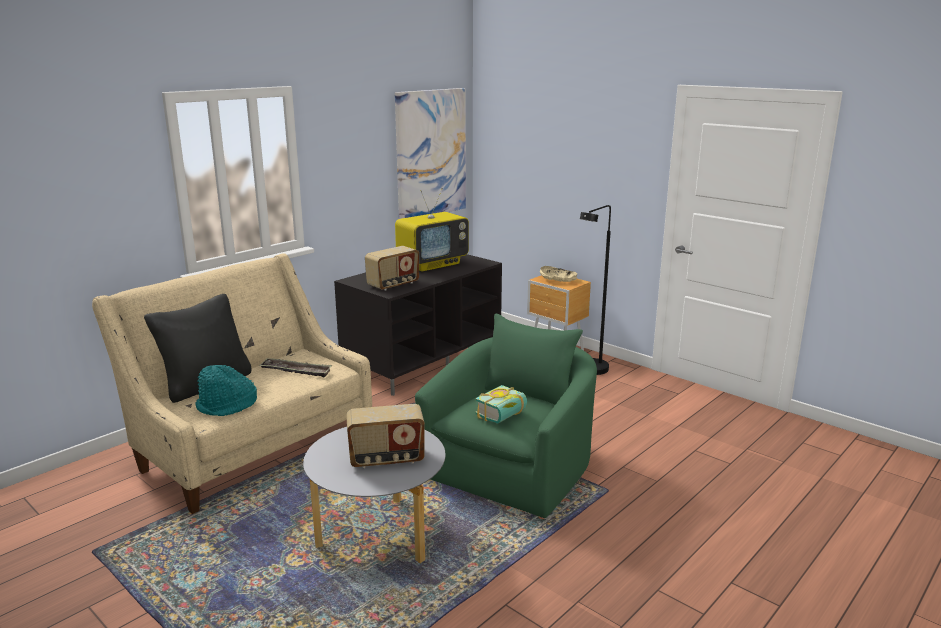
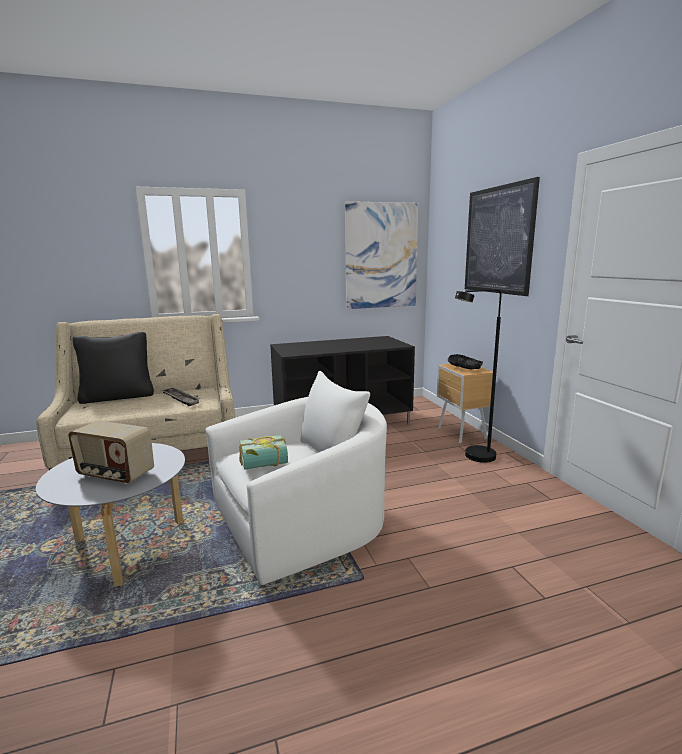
camera: 30 degrees right, 5 degrees down
(227, 406) = (100, 412): turquoise hat -> none
(393, 285) = (303, 350): radio -> none
(432, 264) = (358, 342): television -> none
(514, 468) = (303, 524): green armchair -> white armchair
(557, 280) = (464, 367): beige bowl -> black bowl
(585, 147) = (498, 240): none -> picture

